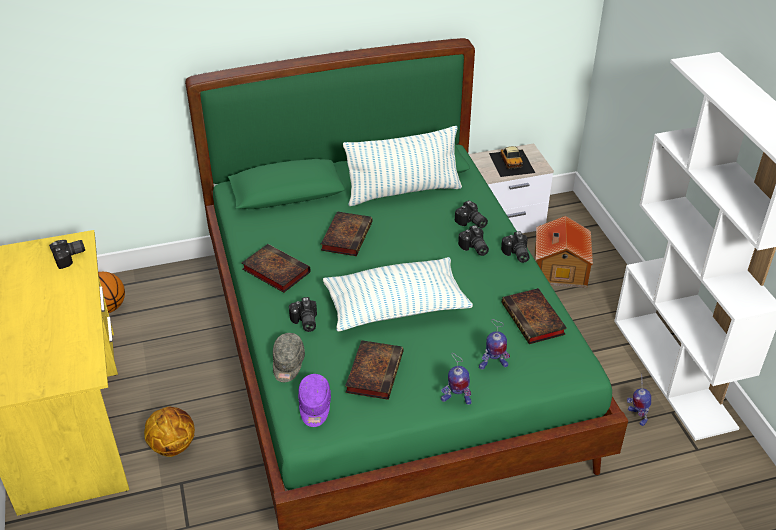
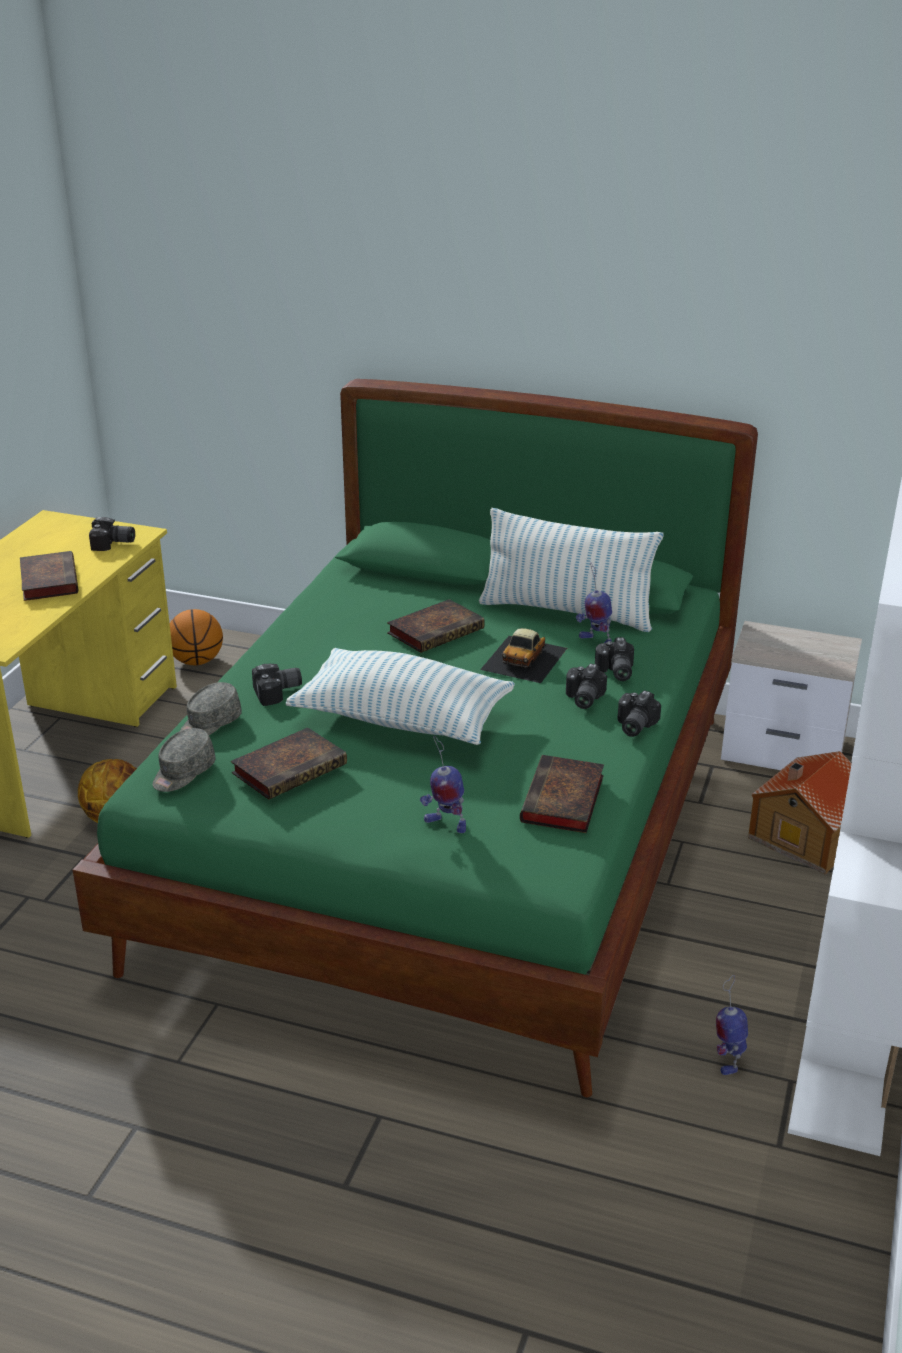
camera: 35 degrees right, 10 degrees down
(274, 271) = (310, 634): book -> book (48, 580)
(304, 322) = (279, 693): camera -> camera turned 135 degrees counterclockwise
(314, 407) = (183, 773): purple cap -> grey cap
(456, 399) = (353, 838): toy robot -> toy robot (595, 641)
(512, 162) = (799, 649): toy car -> toy car (525, 658)

